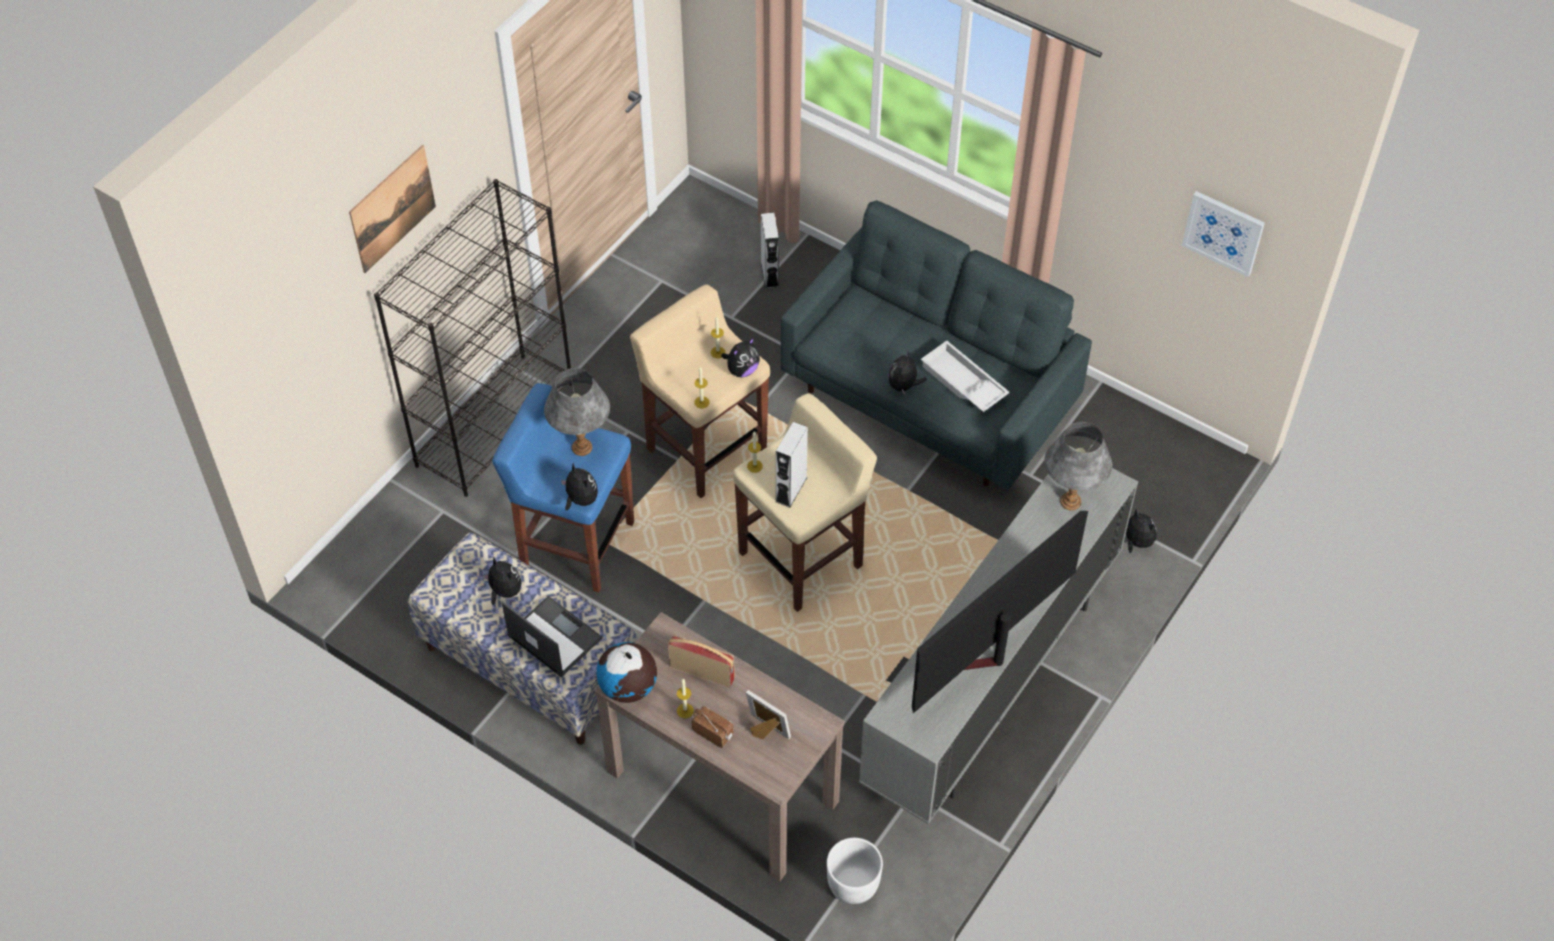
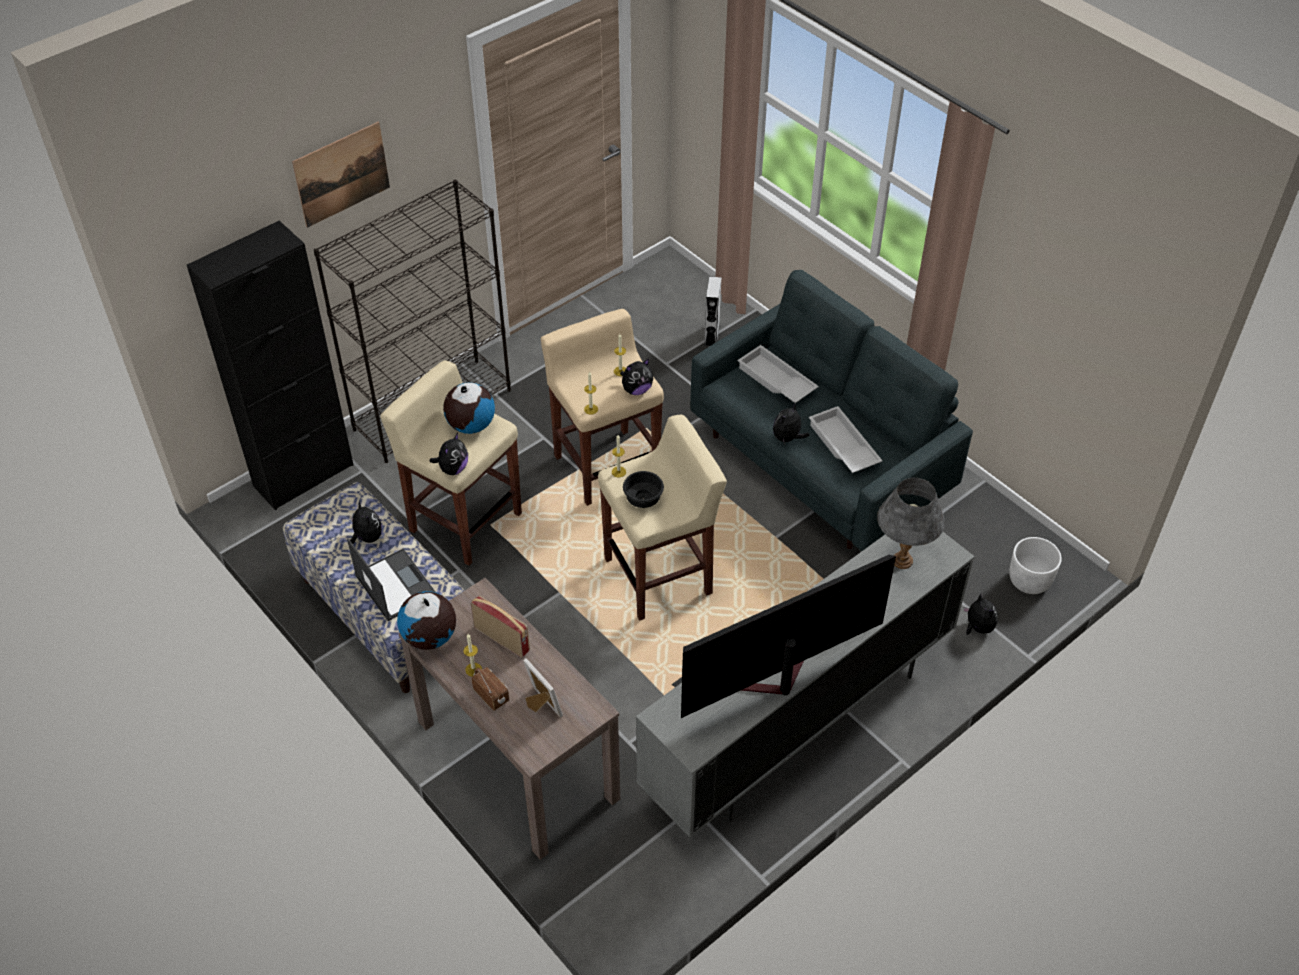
camera: 15 degrees right, 5 degrees down
(380, 530) = (303, 475): none -> black cabinet
(576, 544) = (464, 521): blue stool -> beige stool
(580, 500) = (453, 469): plush toy -> plush toy turned 45 degrees clockwise
(581, 447) = (470, 425): grey table lamp -> globe
(791, 489) = (644, 498): grey speaker -> black bowl
(853, 884) = (608, 879): white planter -> white planter (1029, 580)
(871, 324) = (775, 381): none -> white tray
(1223, 232) = (1107, 334): picture -> none

